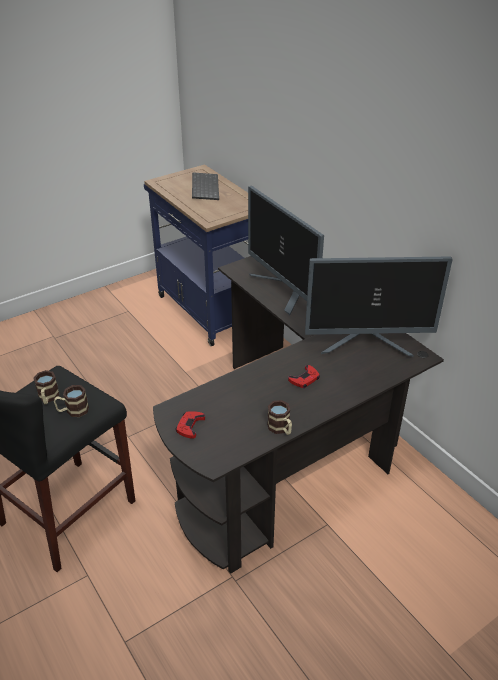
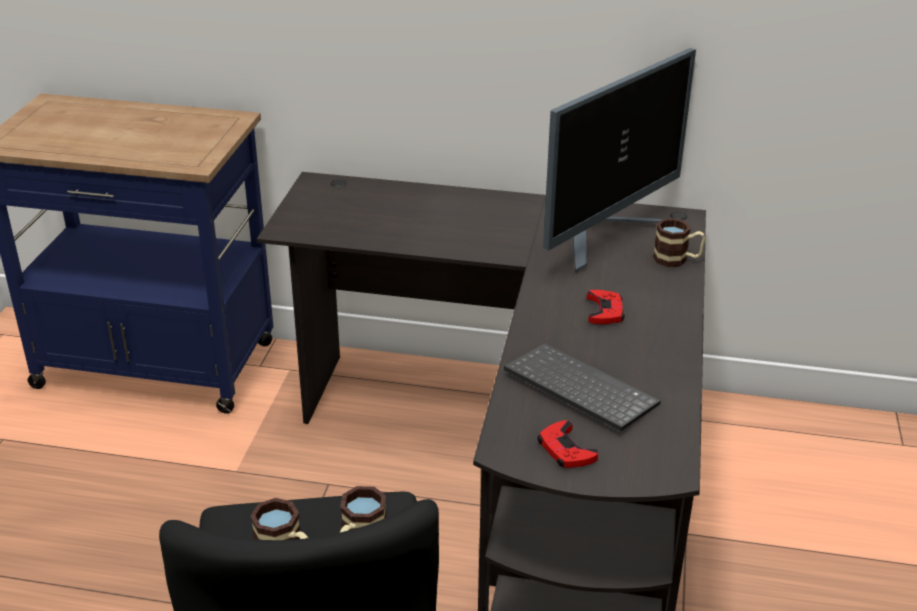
camera: 45 degrees left, 5 degrees down
(204, 187) = (101, 124): keyboard -> keyboard (577, 390)
(281, 429) = (674, 381): mug -> mug (677, 259)
(284, 291) = (405, 224): monitor -> none

